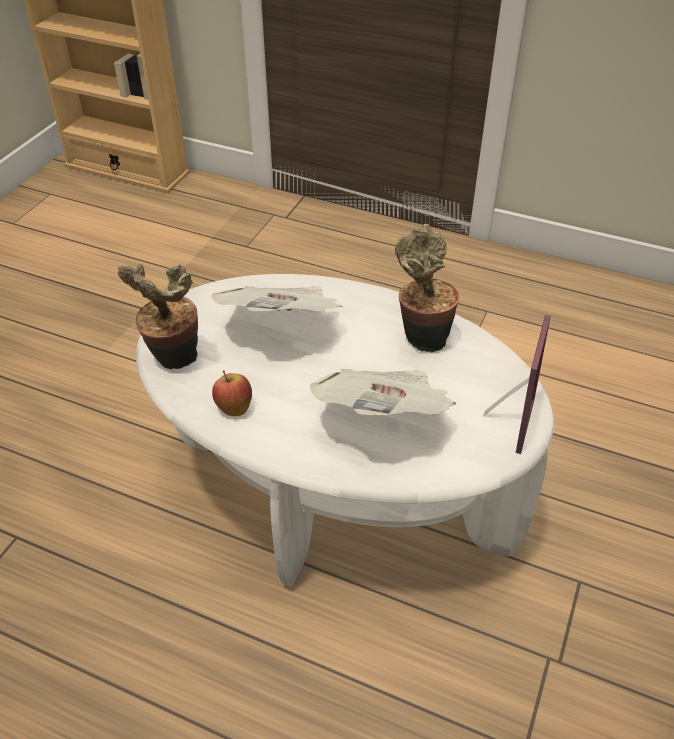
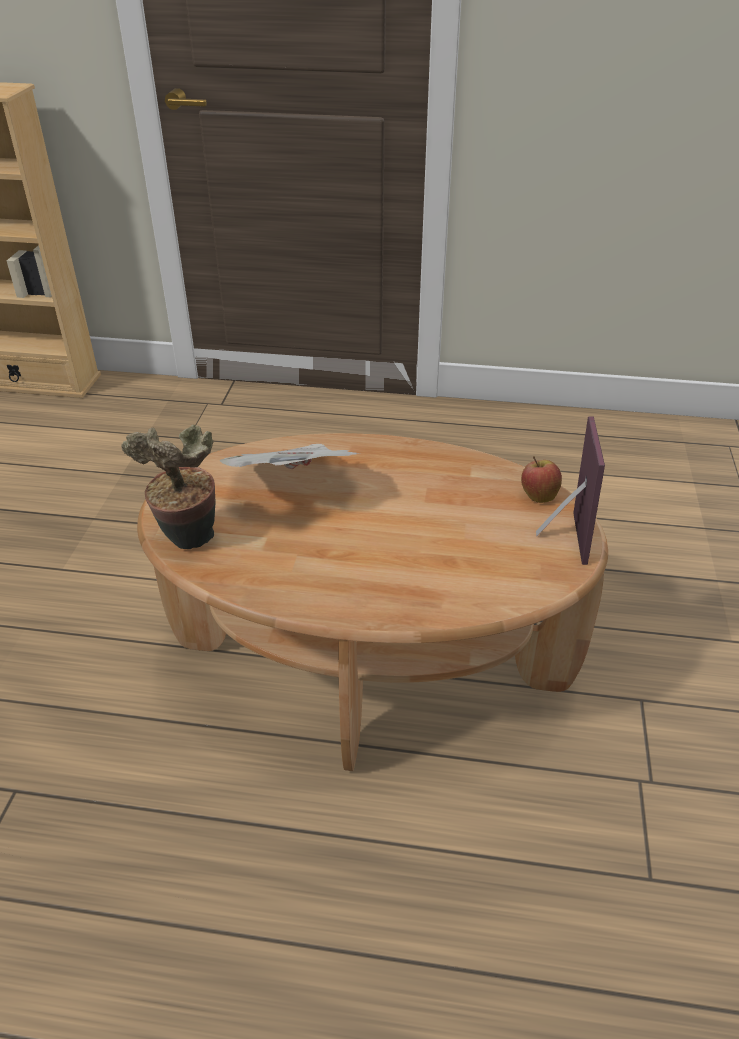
camera: 15 degrees left, 5 degrees down
(234, 407) = (275, 575): apple -> apple (538, 496)
(336, 494) = (368, 667): white coffee table -> brown coffee table
(384, 416) = (437, 554): newspaper -> none
(421, 337) = (444, 474): potted plant -> none

